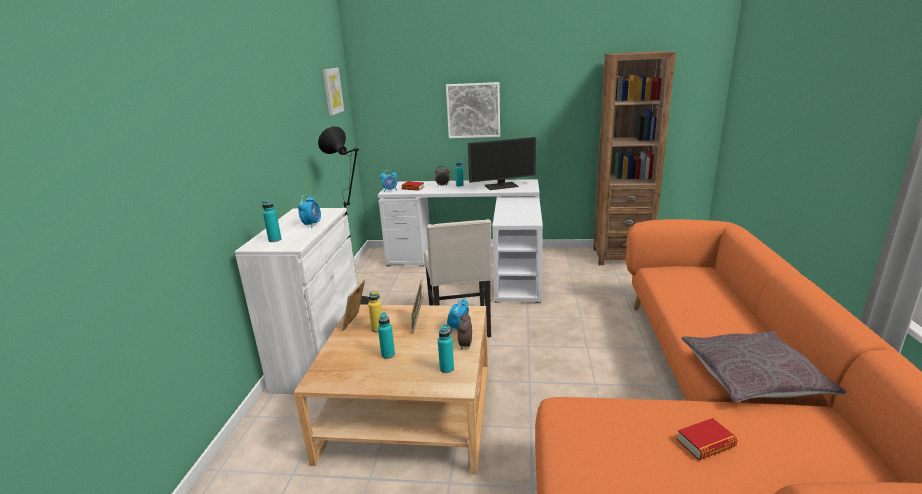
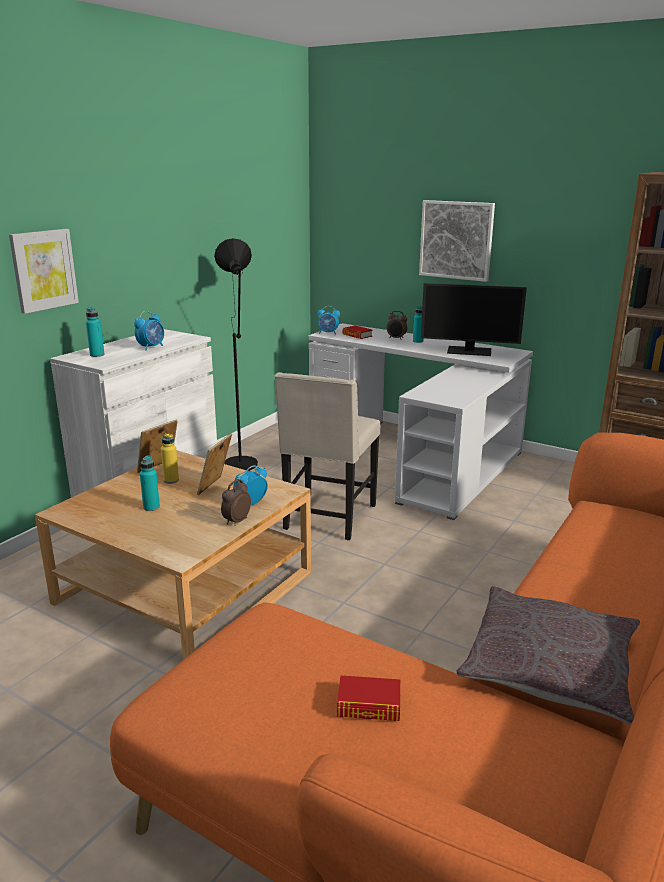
camera: 25 degrees right, 0 degrees up
(332, 91) = (272, 196): picture -> picture (43, 270)
(446, 369) = (189, 537): turquoise bottle -> none

